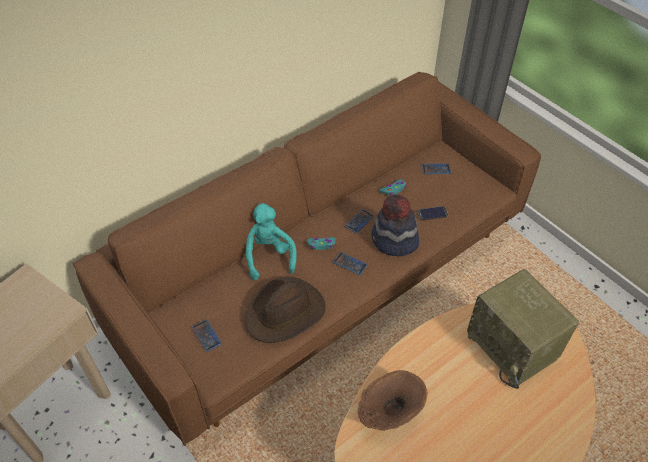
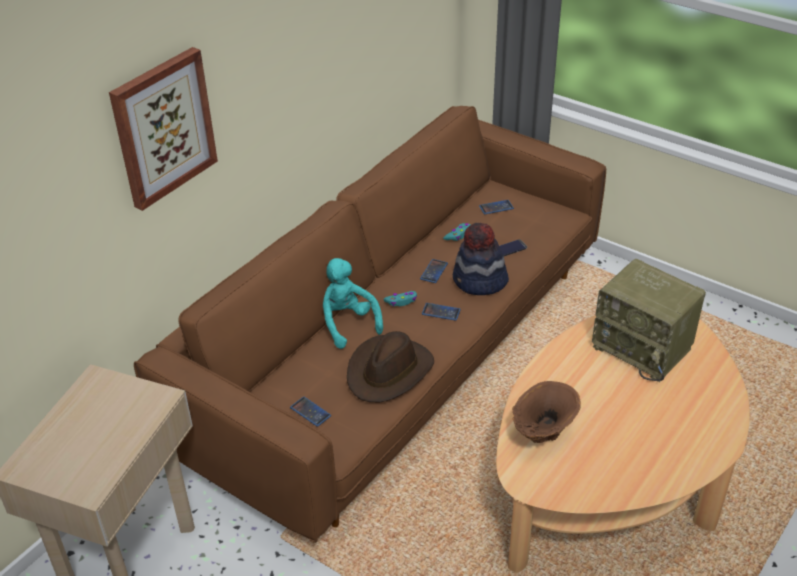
camera: 15 degrees left, 10 degrees down
(100, 76) = (163, 127): none -> picture

